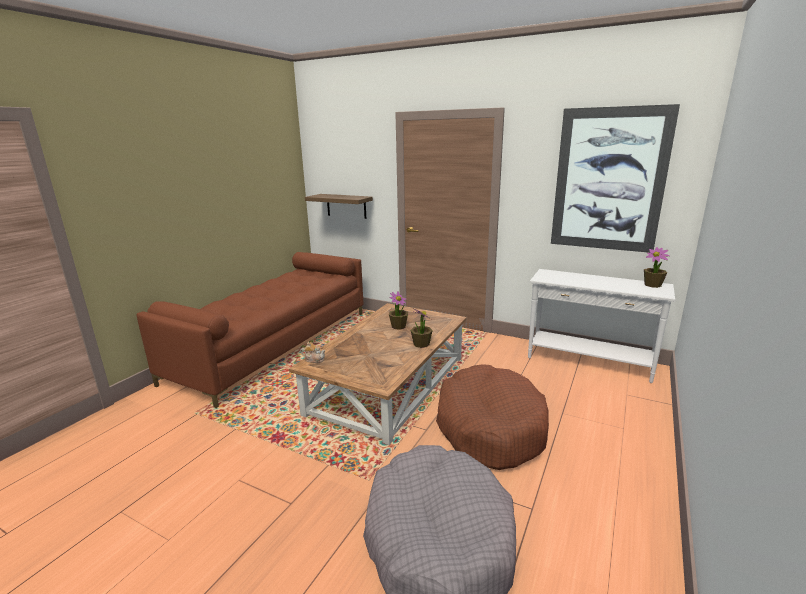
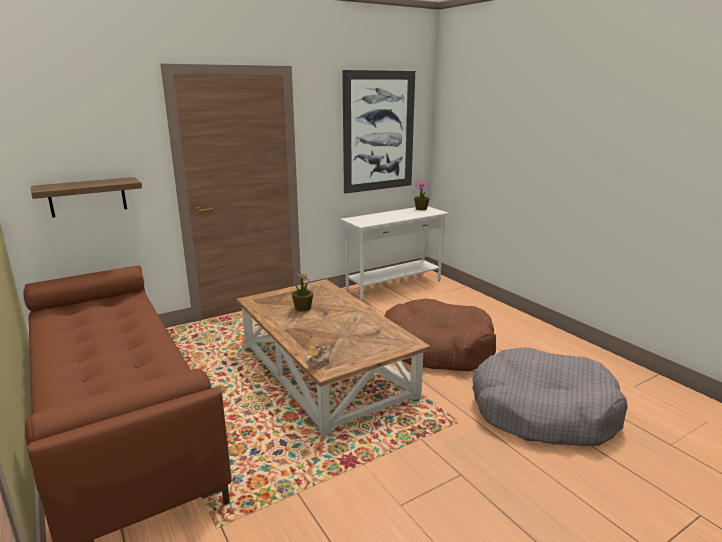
camera: 60 degrees left, 0 degrees up
(421, 344) = (354, 309): potted plant -> none

